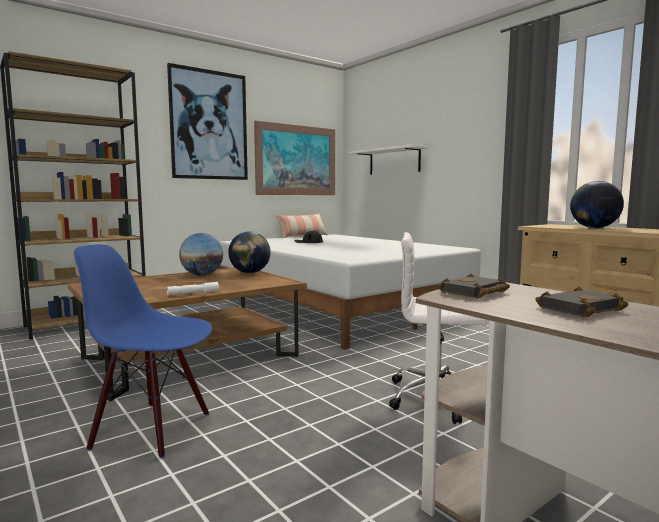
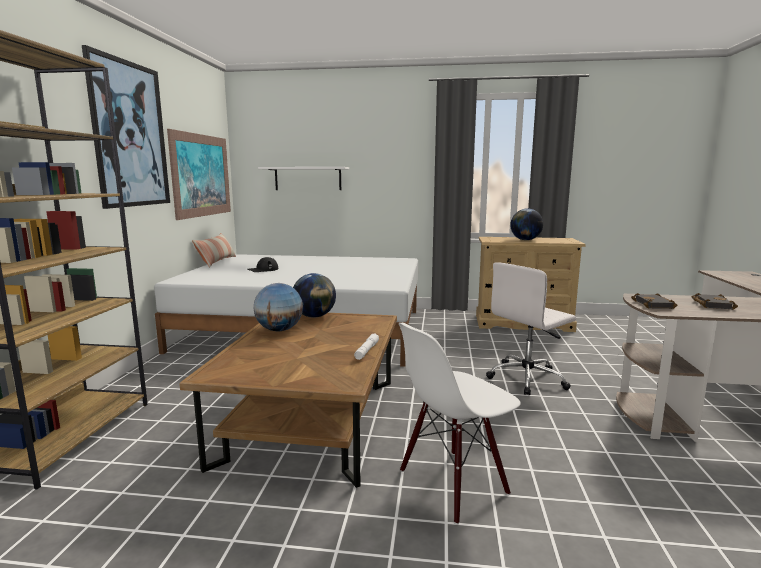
camera: 45 degrees left, 5 degrees up
(153, 429) = (453, 483): blue chair -> white chair

